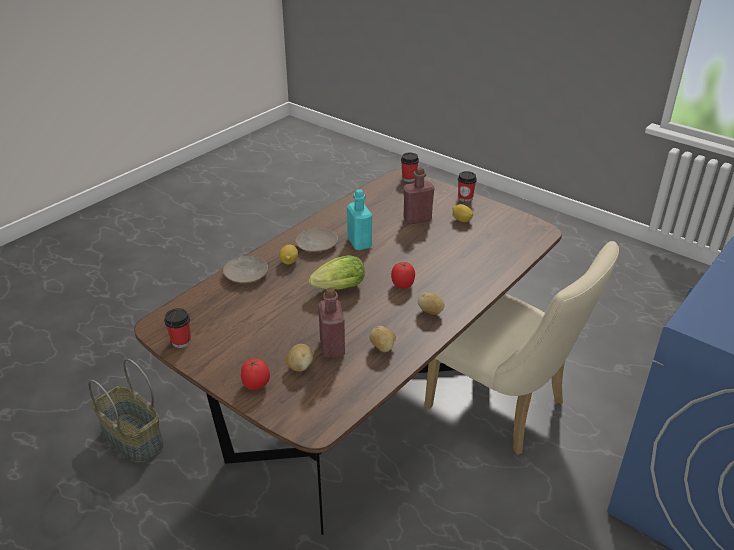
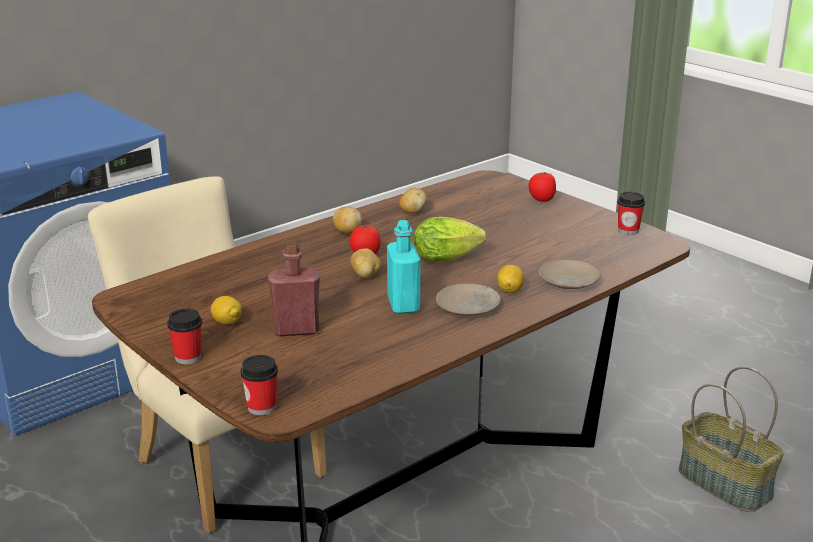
camera: 170 degrees left, 10 degrees down
(300, 366) = (499, 207): potato -> potato (366, 276)
(332, 347) = (465, 216): red bottle -> none

